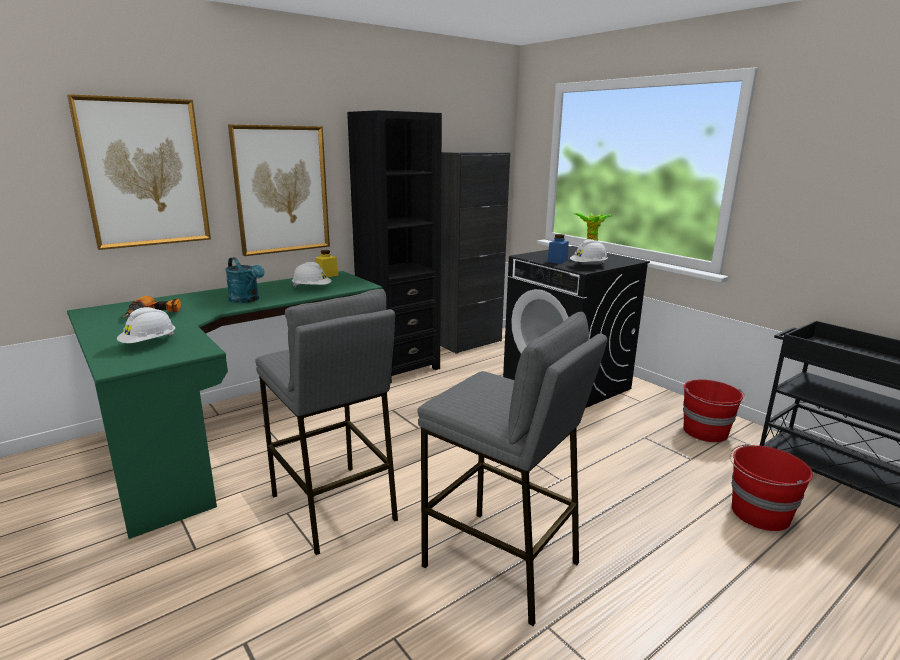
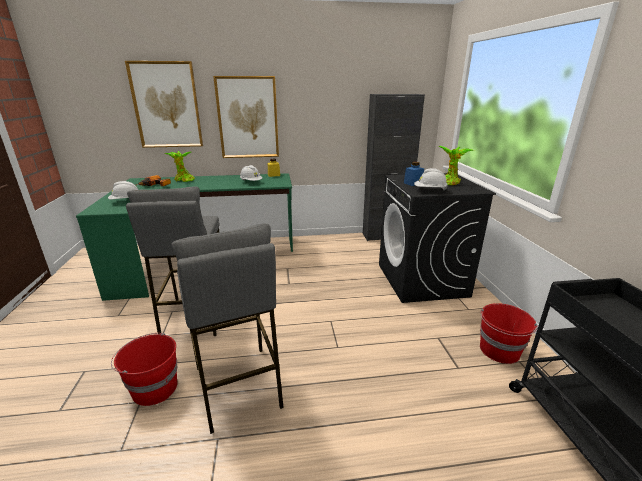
camera: 30 degrees right, 5 degrees up
(188, 299) = (183, 180): none -> potted plant
(247, 300) = (208, 184): turquoise watering can -> none
(399, 367) = (321, 242): black bookcase -> none
(759, 514) = (468, 435): red bucket -> red bucket (154, 388)

